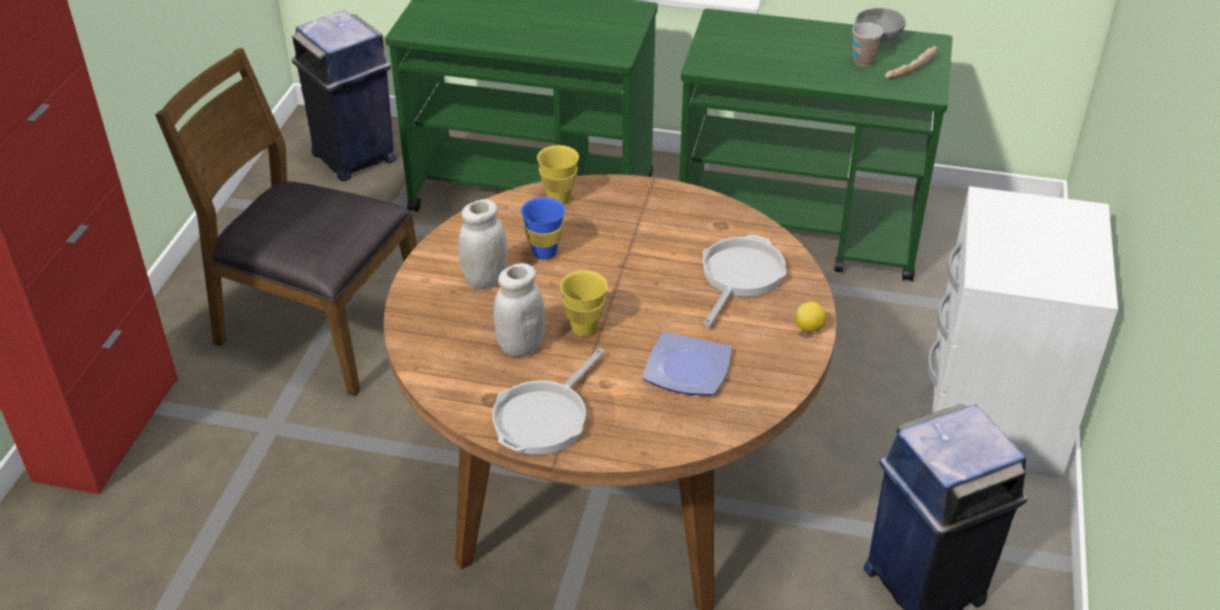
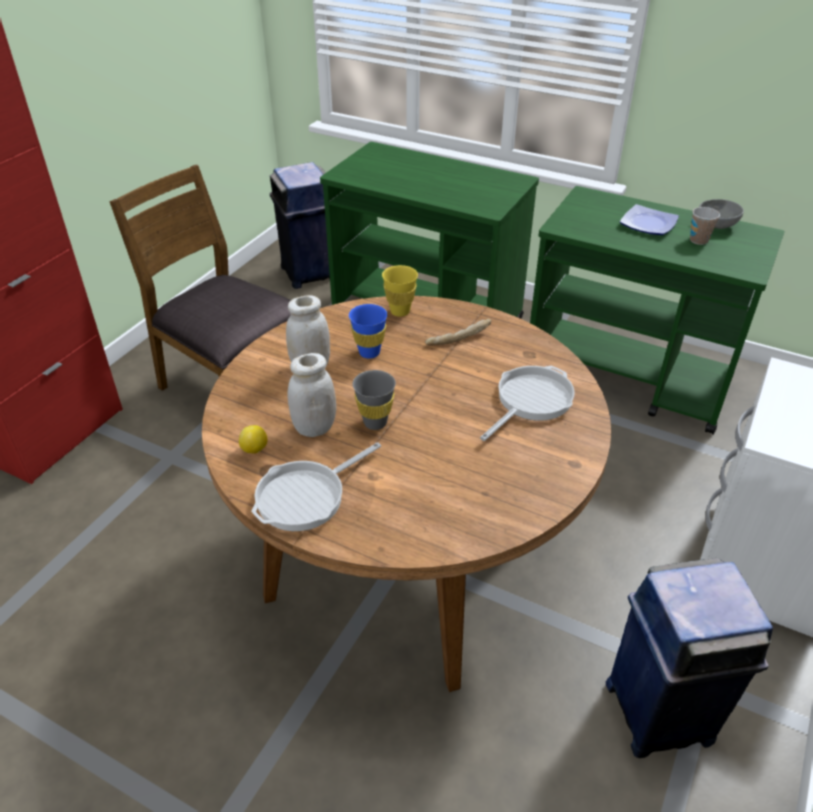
camera: 15 degrees right, 0 degrees up
(584, 328) = (375, 422): yellow cup -> grey cup
(685, 370) = (450, 477): plate -> plate (647, 224)
(809, 328) = (579, 459): lemon -> lemon (255, 450)
(909, 69) = (738, 252): bread -> bread (458, 338)

